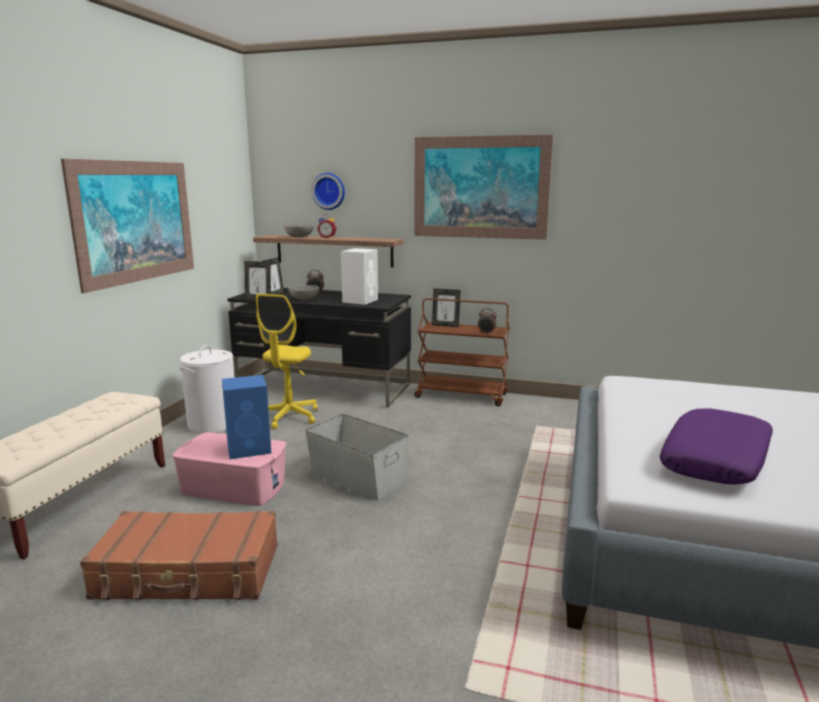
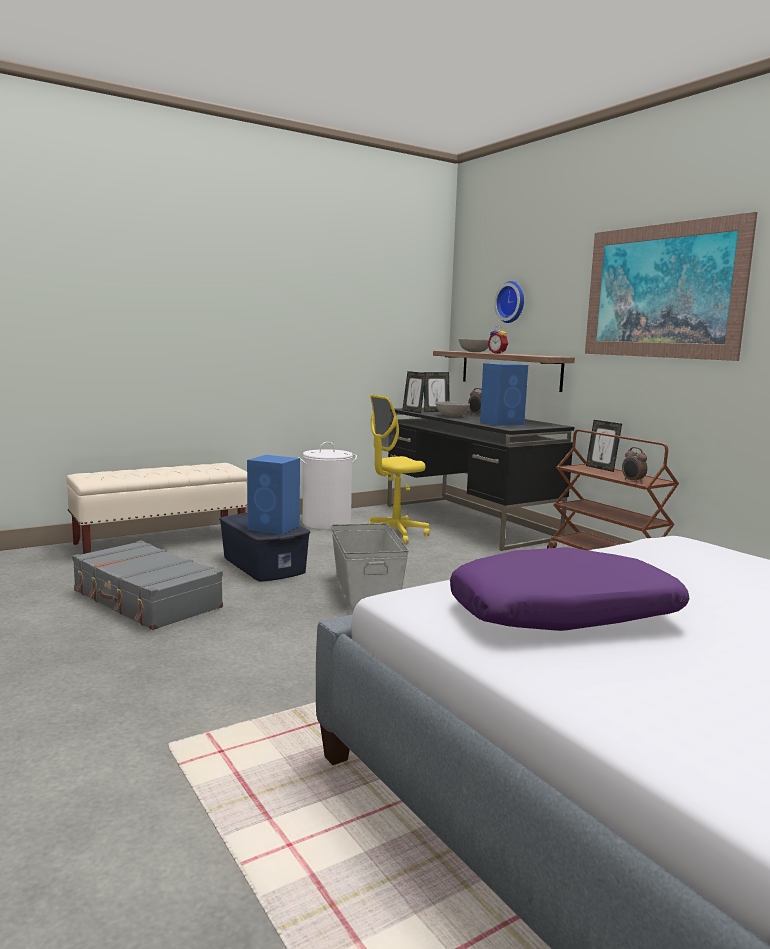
camera: 40 degrees right, 5 degrees down
(136, 221) = (288, 318): picture -> none
(188, 572) = (146, 600): brown suitcase -> grey suitcase
(234, 487) = (264, 565): pink storage box -> blue storage box
(360, 300) = (502, 423): white speaker -> blue speaker

